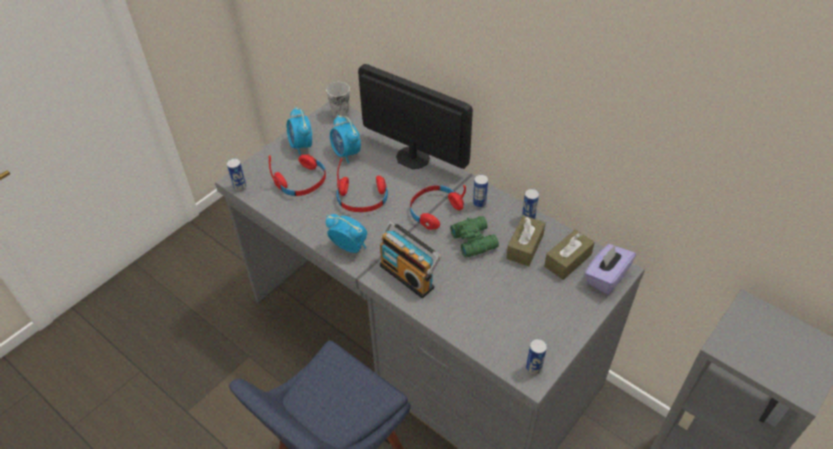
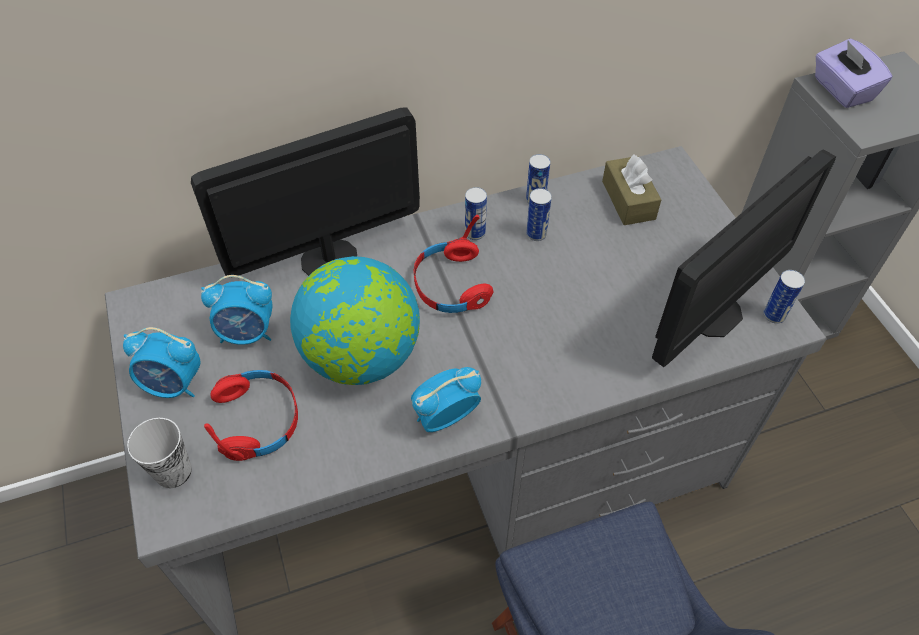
camera: 60 degrees left, 5 degrees up
(240, 187) = (188, 520): can -> can (536, 234)
(340, 113) = (152, 300): cup -> cup (173, 471)
(362, 199) = (361, 357): red headphones -> globe
(409, 275) = (547, 370): radio -> none
(474, 240) = (534, 269): green binoculars -> none
(509, 335) = (712, 313): none -> monitor
(525, 246) = (580, 226): brown tissue box -> none
(606, 277) = (674, 181): purple tissue box -> purple tissue box (841, 90)

